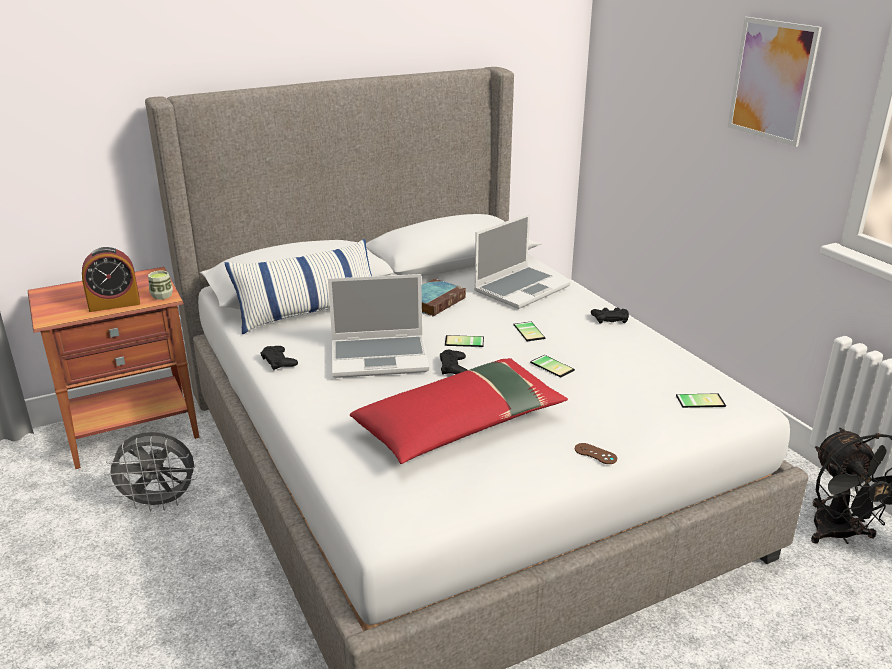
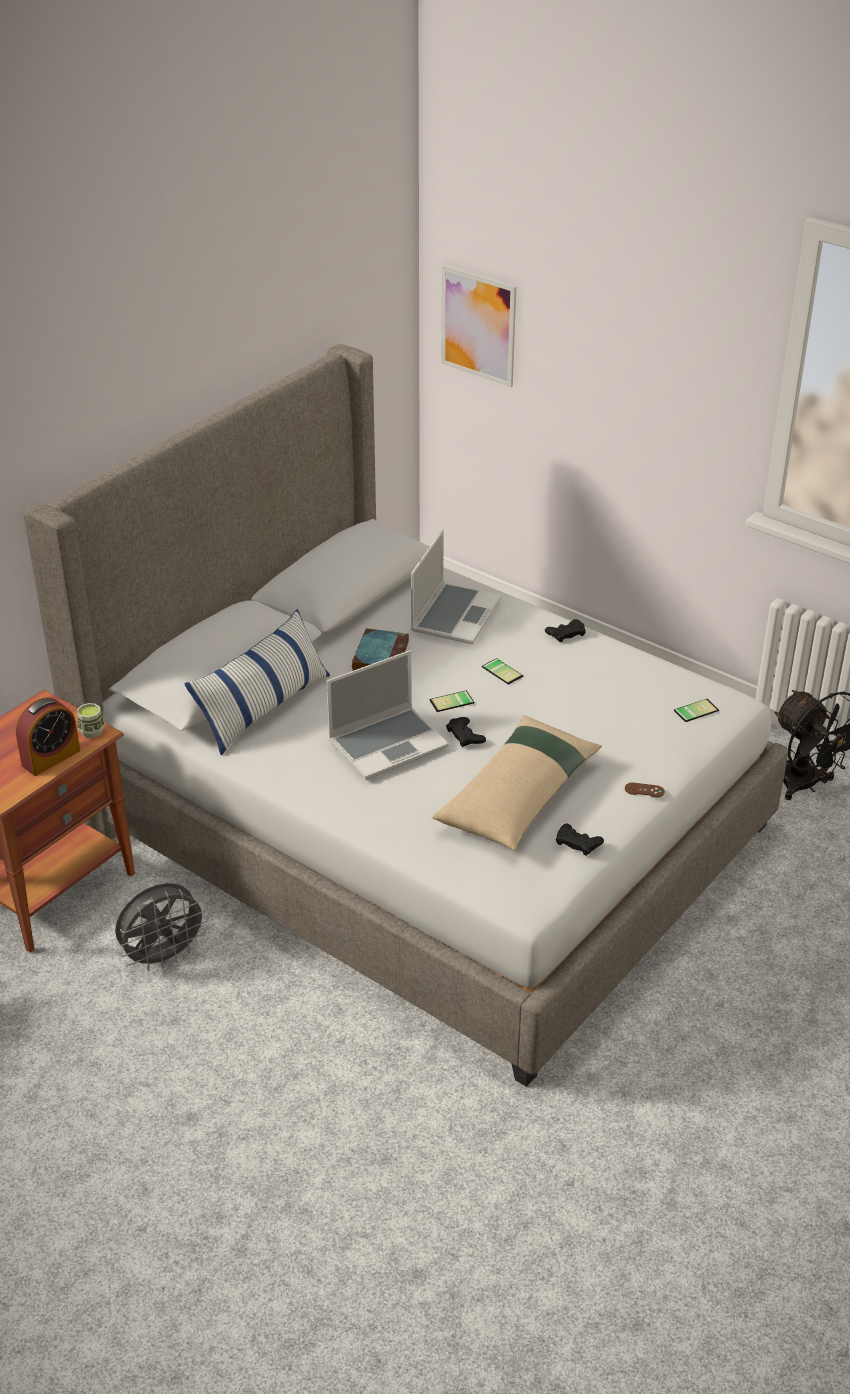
camera: 25 degrees left, 10 degrees up
(279, 361) = (292, 777): black game controller -> black game controller (578, 842)
(461, 424) = (519, 795): red pillow -> beige pillow
(553, 365) = (551, 707): phone -> none
(772, 80) = (672, 355): picture -> picture (478, 325)

